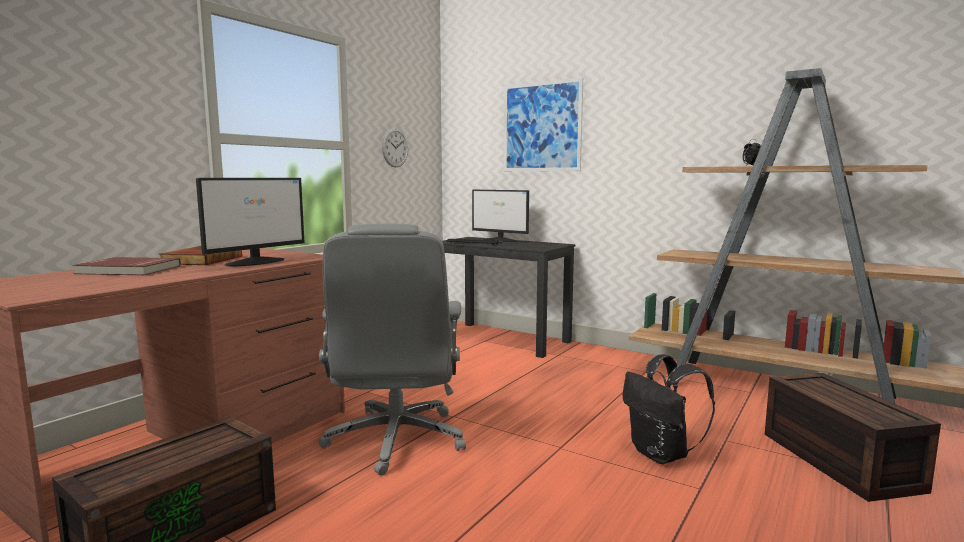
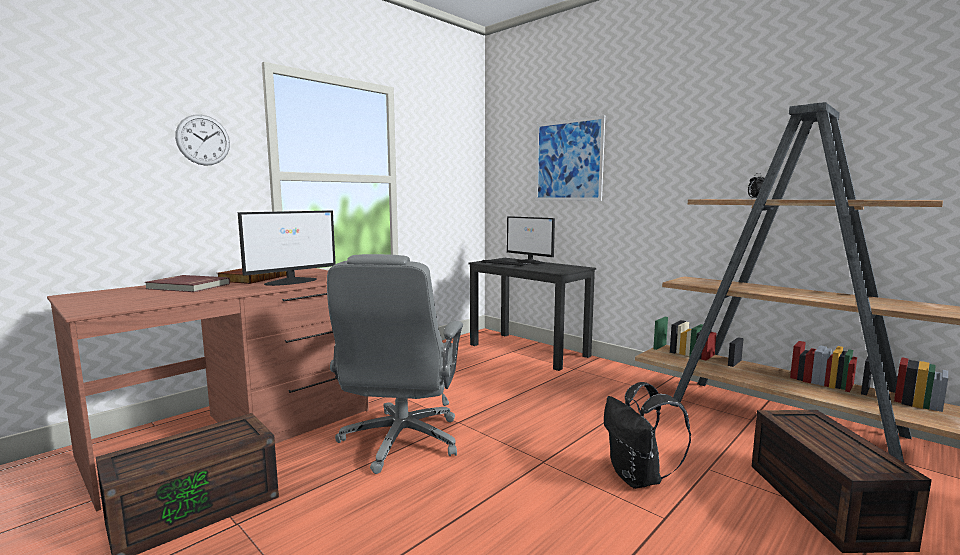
camera: 10 degrees right, 0 degrees up
(395, 147) = (439, 180): wall clock -> wall clock (203, 140)

